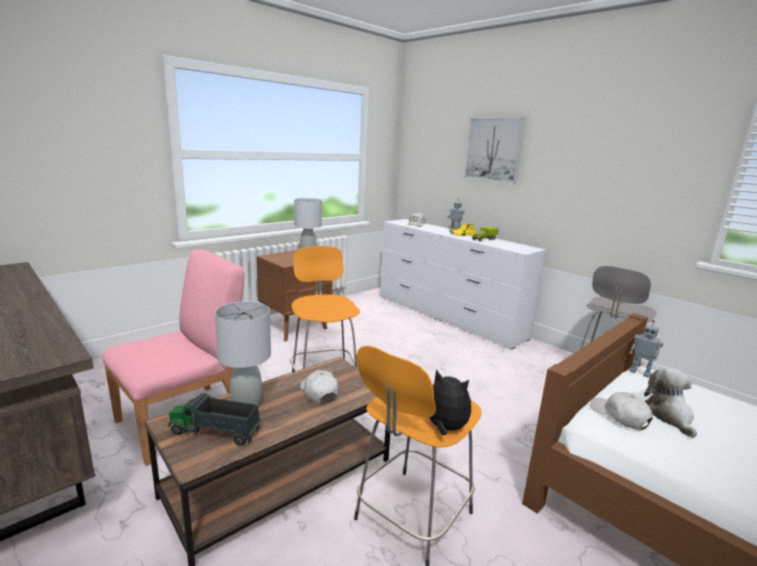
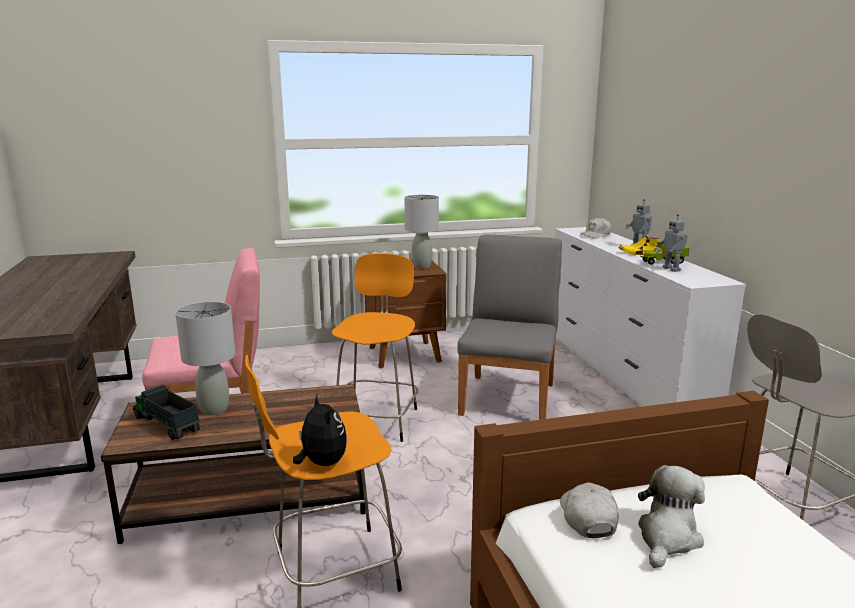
camera: 30 degrees right, 0 degrees up
(319, 392) = (289, 413): white cap -> none
(398, 346) = (508, 398): none -> grey chair
(494, 149) = (695, 126): picture -> none
(640, 372) = (718, 480): toy robot -> toy robot (672, 269)

